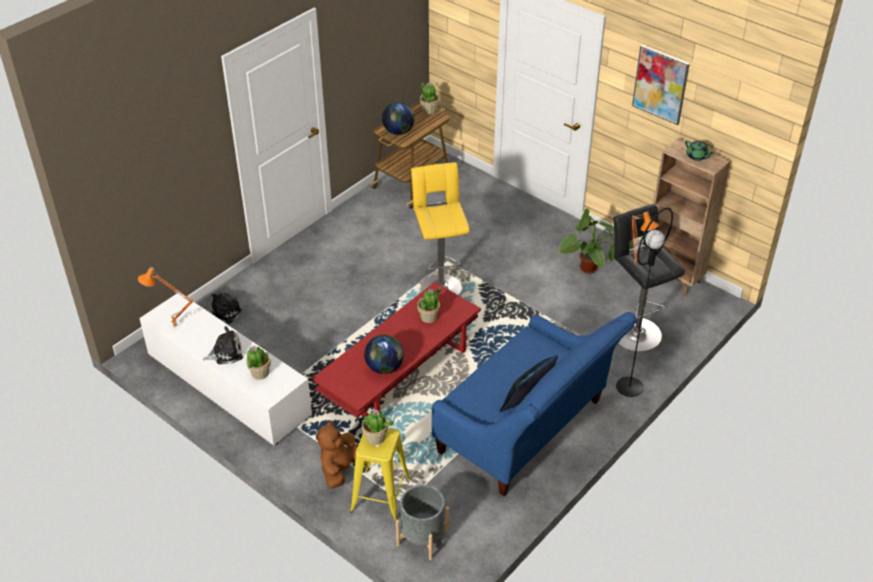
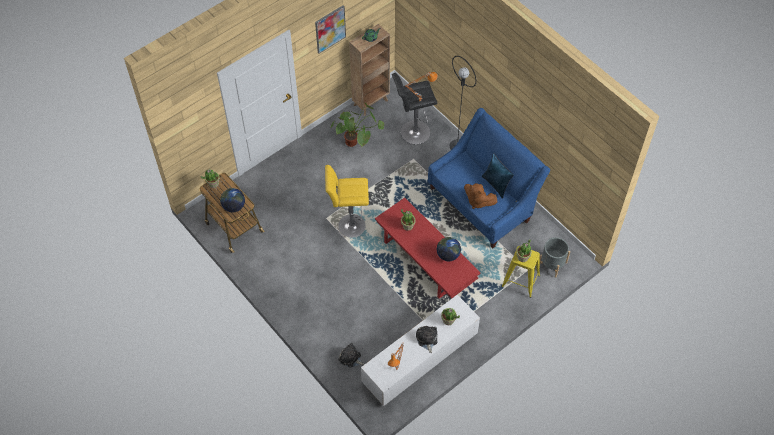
camera: 80 degrees left, 15 degrees up
(339, 469) = (499, 300): brown plush toy -> brown plush toy (478, 201)

